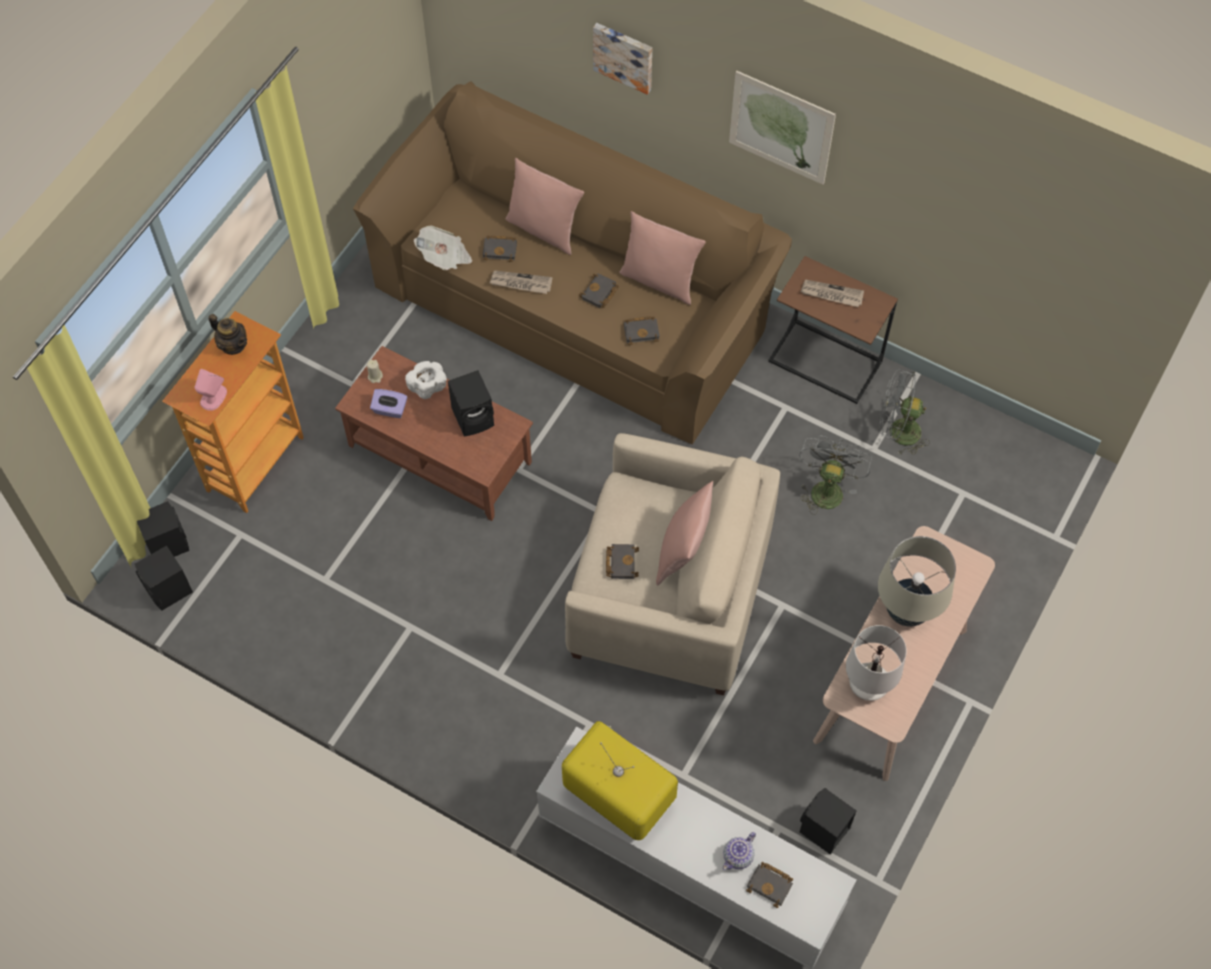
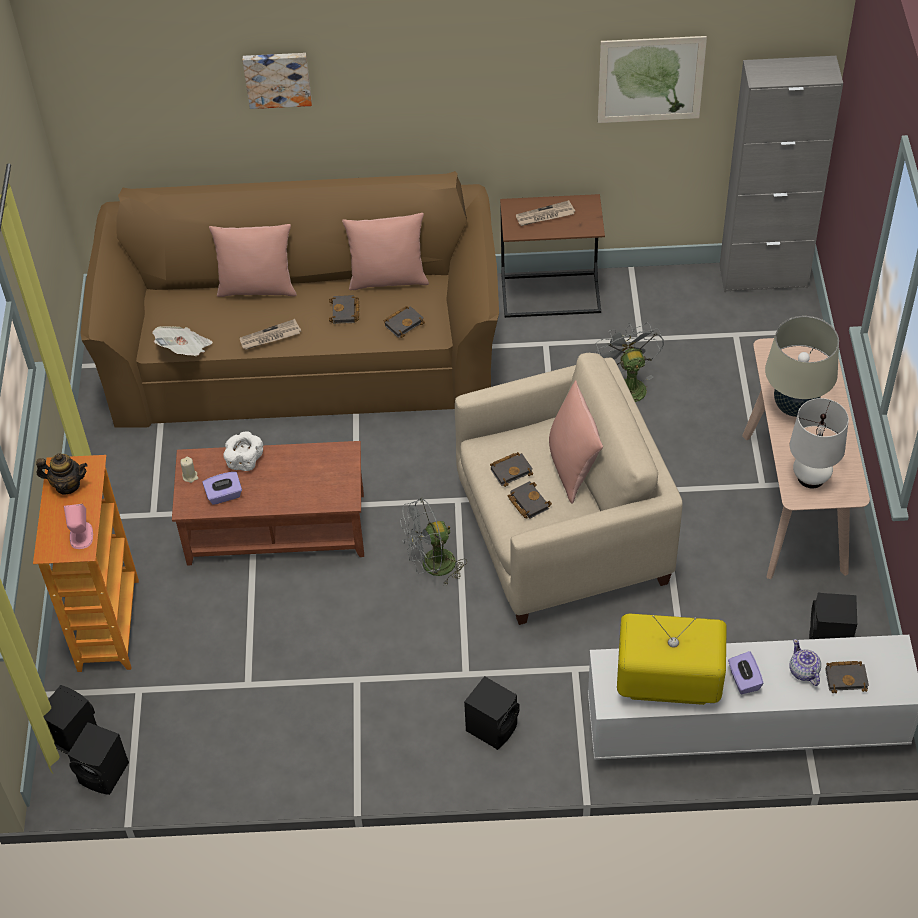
camera: 30 degrees left, 10 degrees down
(474, 417) = (306, 462): black speaker -> black speaker (493, 727)
(501, 249) = (231, 320): black book -> black book (511, 470)
(682, 832) = (743, 680): none -> purple tissue box
(738, 856) = (803, 671): teapot -> teapot turned 150 degrees clockwise
(781, 127) = (451, 72): picture -> picture (650, 79)
(897, 432) = (649, 317): grey fan -> grey fan (432, 566)
(1033, 449) = (763, 276): none -> grey cabinet

